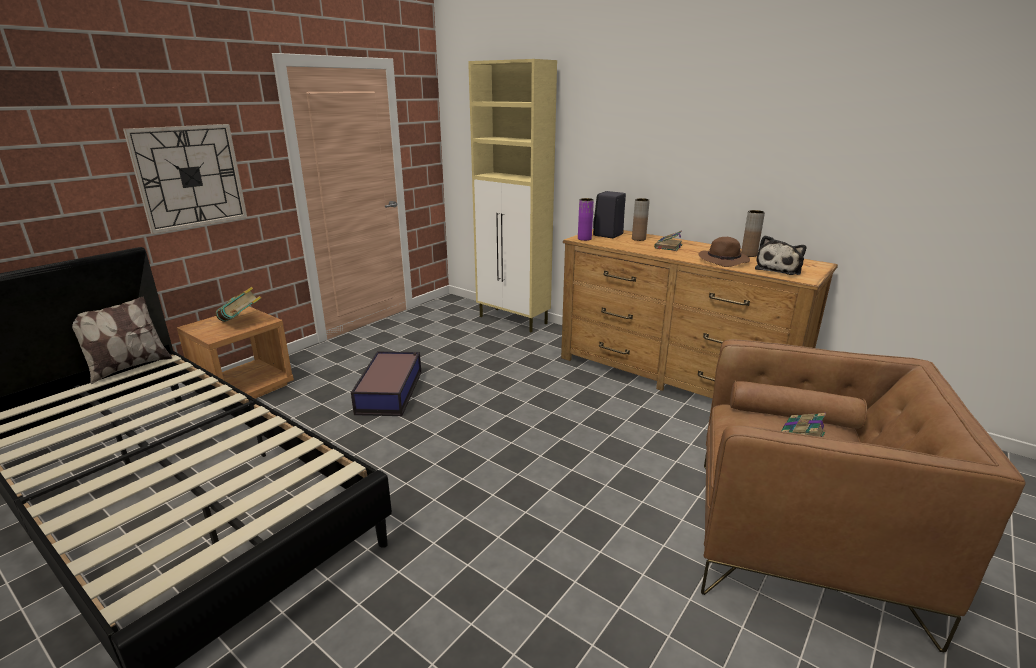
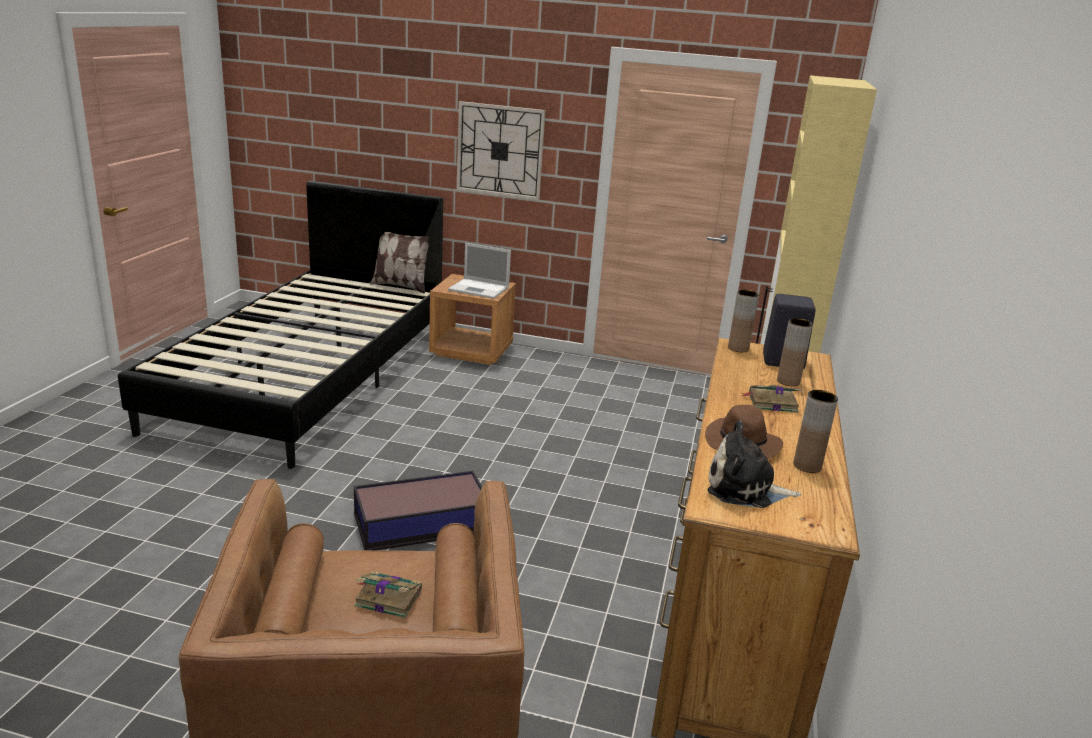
camera: 65 degrees right, 0 degrees up
(241, 322) = (480, 289): book -> laptop
(390, 391) = (518, 413): storage box -> storage box (423, 524)
(584, 239) = (738, 348): purple vase -> brown vase

